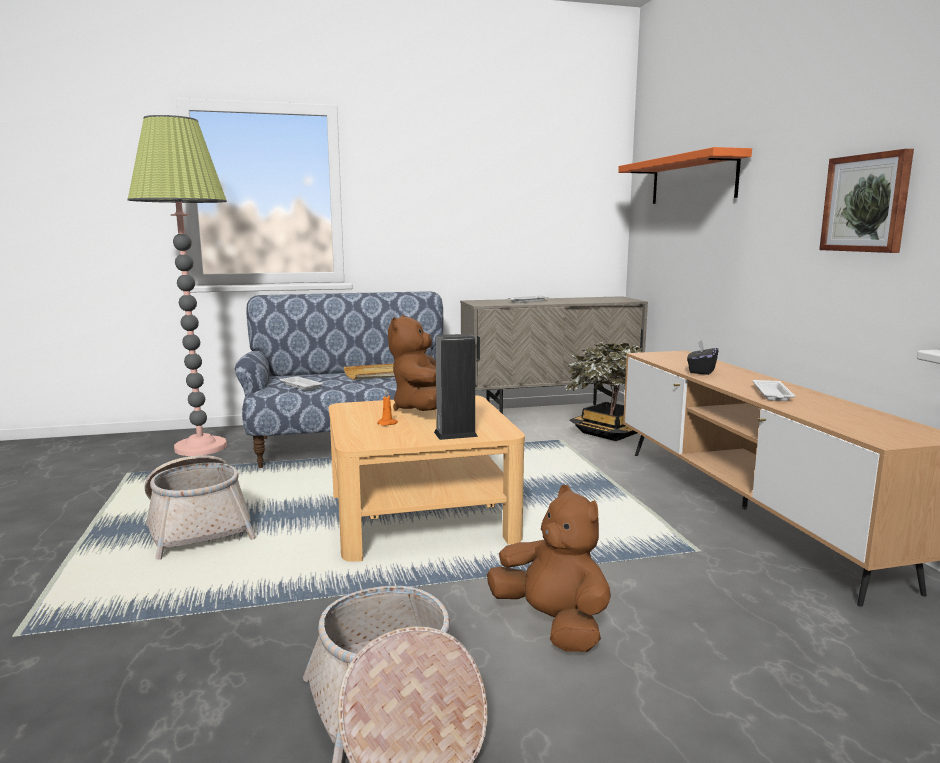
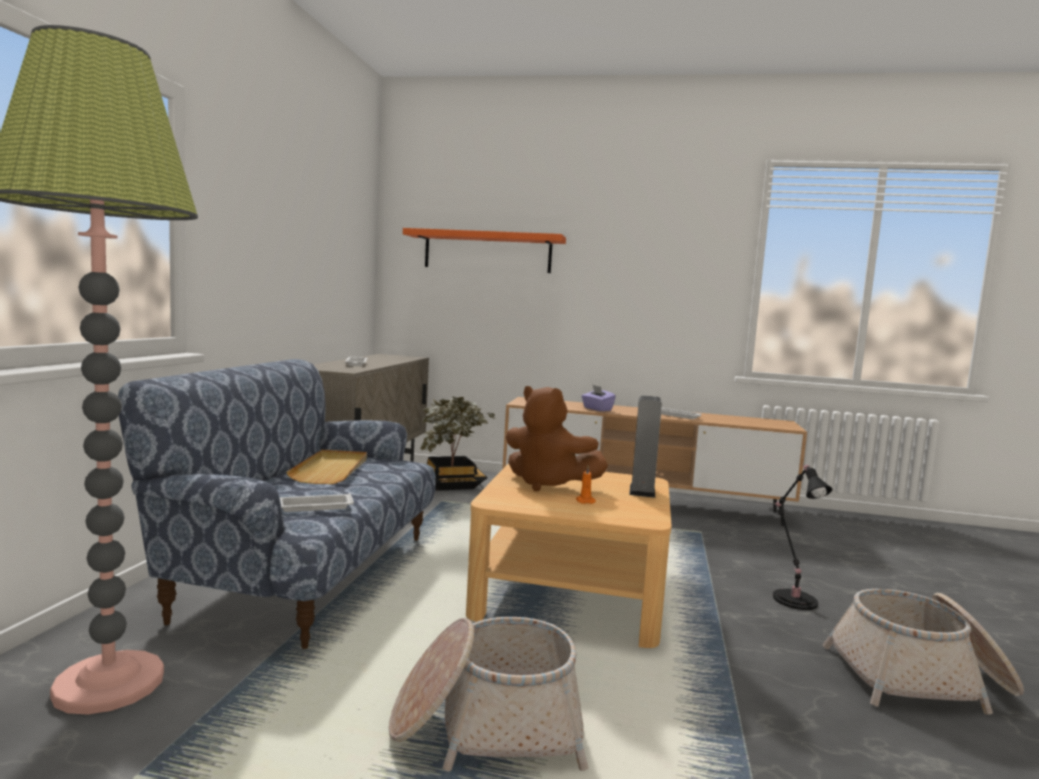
camera: 65 degrees left, 5 degrees down
(552, 624) = (793, 598): brown plush toy -> black table lamp
(701, 371) = (597, 409): black tissue box -> purple tissue box
(866, 203) = (681, 289): picture -> none

